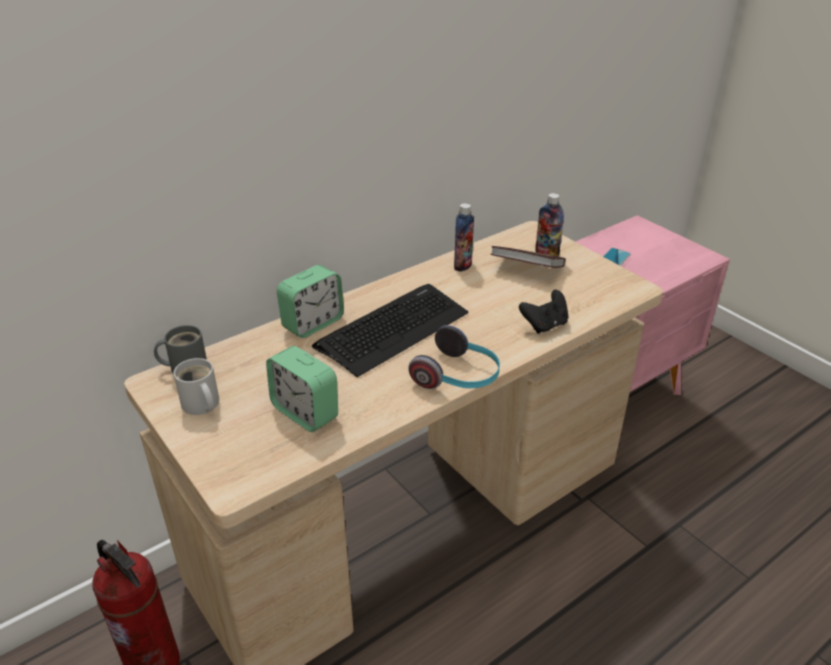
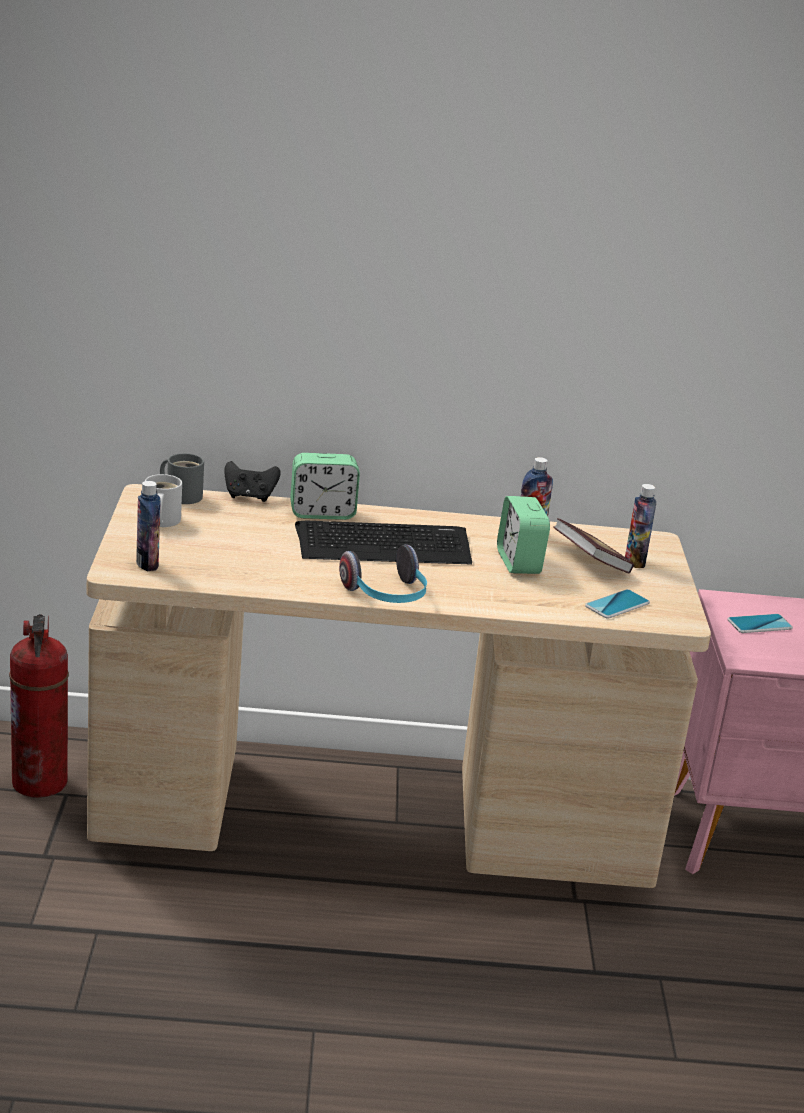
camera: 35 degrees right, 10 degrees down
(248, 461) = (147, 564): none -> bottle
(305, 412) = (229, 559): alarm clock -> alarm clock (519, 562)
(544, 325) = (530, 603): black game controller -> black game controller (249, 496)
(589, 296) = (617, 605): none -> phone

